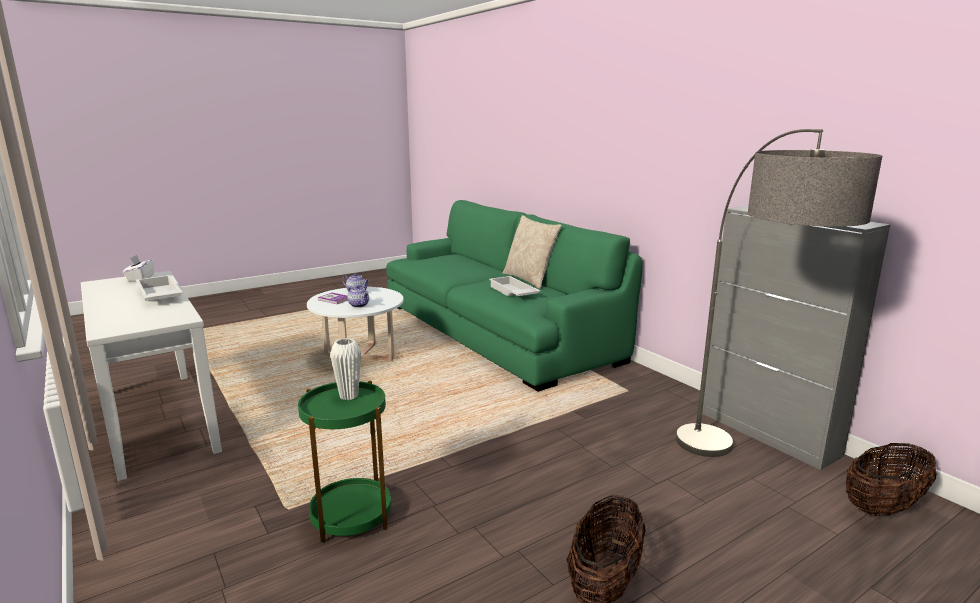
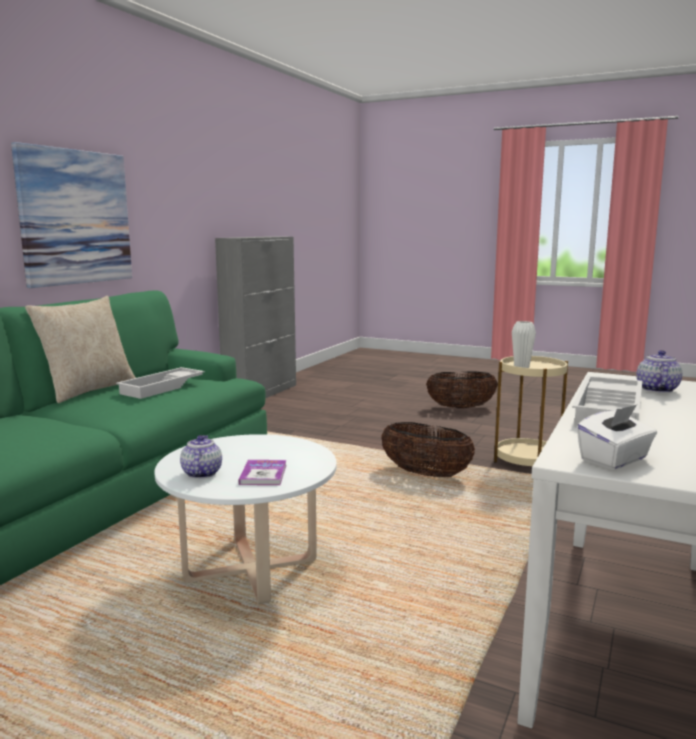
camera: 120 degrees left, 5 degrees down
(351, 516) = (527, 461): green side table -> beige side table
(359, 305) = (275, 451): teapot -> teapot (656, 389)
(603, 165) = (75, 217): none -> picture
(740, 480) = (330, 395): floor lamp -> none
(883, 506) = (320, 378): basket -> basket (425, 474)

